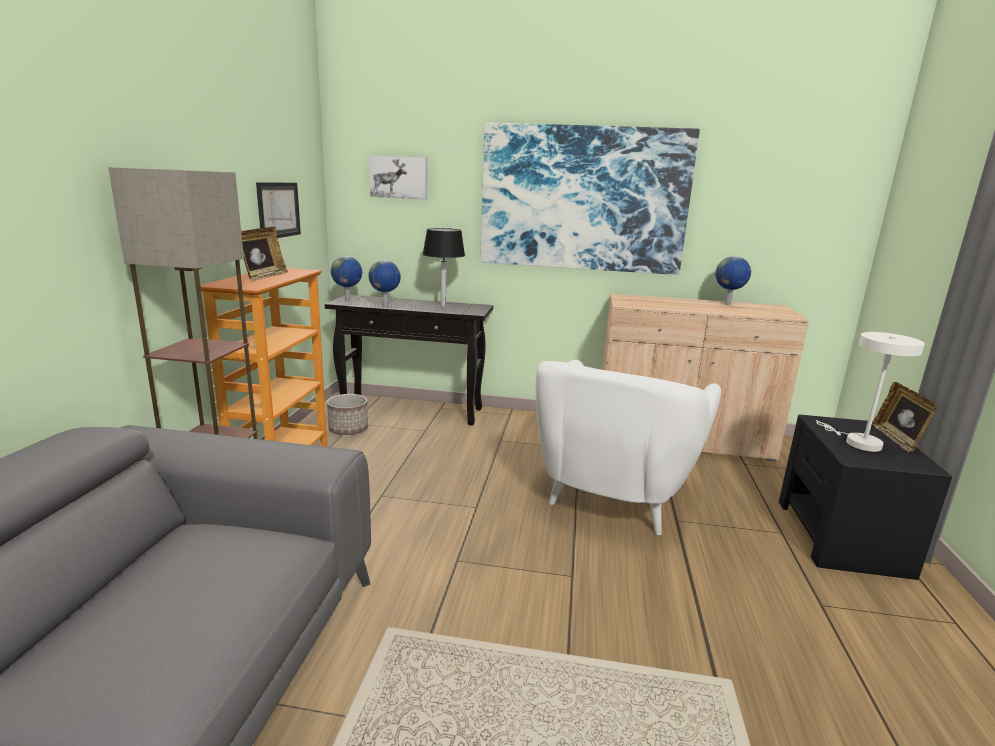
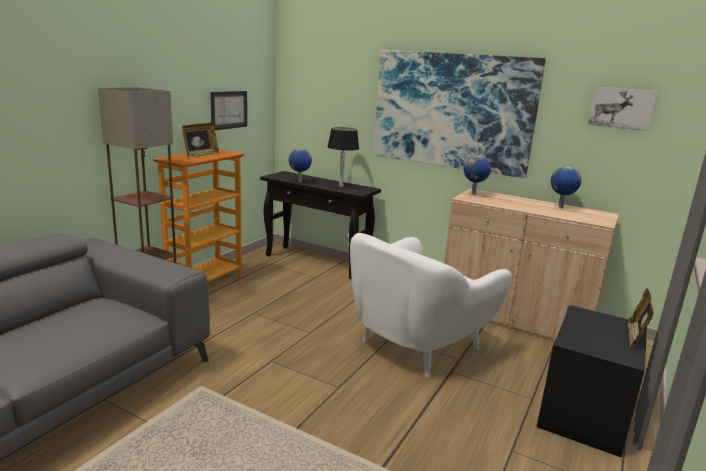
camera: 20 degrees right, 0 degrees up
(348, 301) = (278, 176): globe -> globe (474, 194)
(349, 429) = (263, 268): planter -> none
(399, 177) = (322, 88): picture -> picture (622, 108)
(857, 442) = (592, 332): white table lamp -> none

